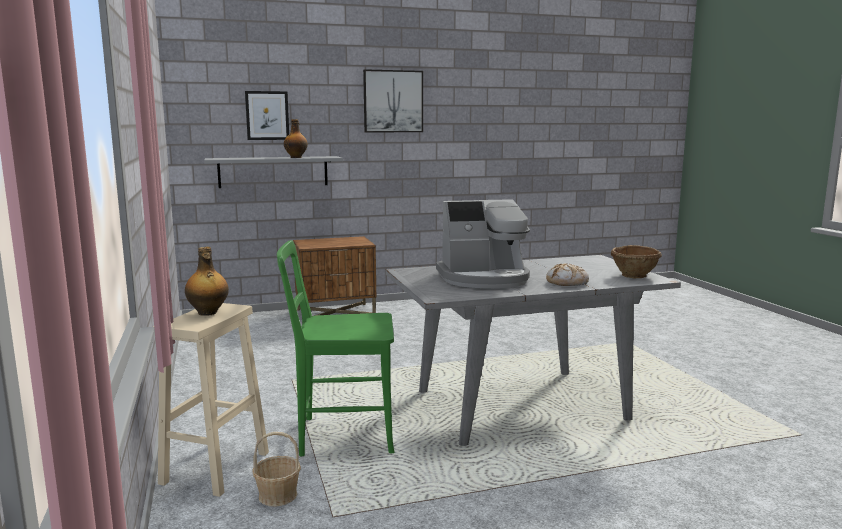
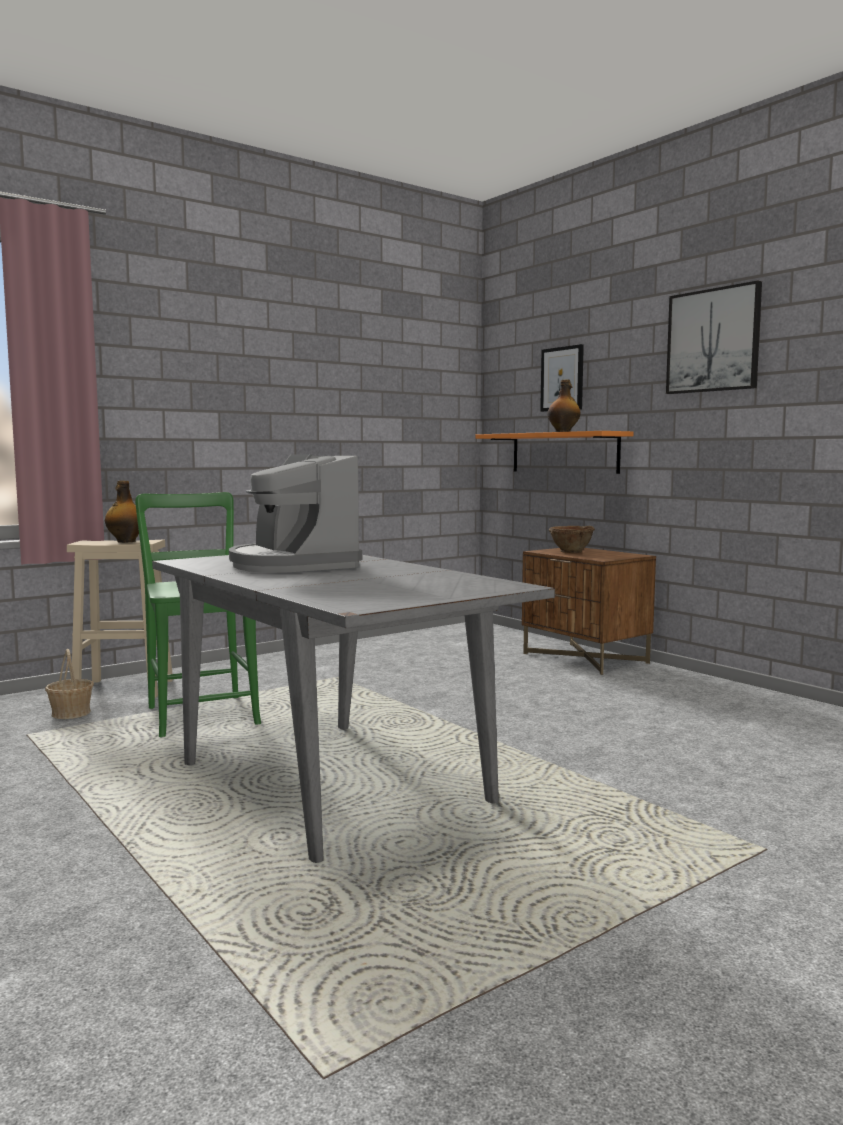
camera: 70 degrees right, 5 degrees down
(273, 171) = (564, 452): grey shelf -> orange shelf
(567, 282) = (290, 582): bread -> none
(634, 276) = (370, 599): brown bowl -> brown bowl (570, 552)

